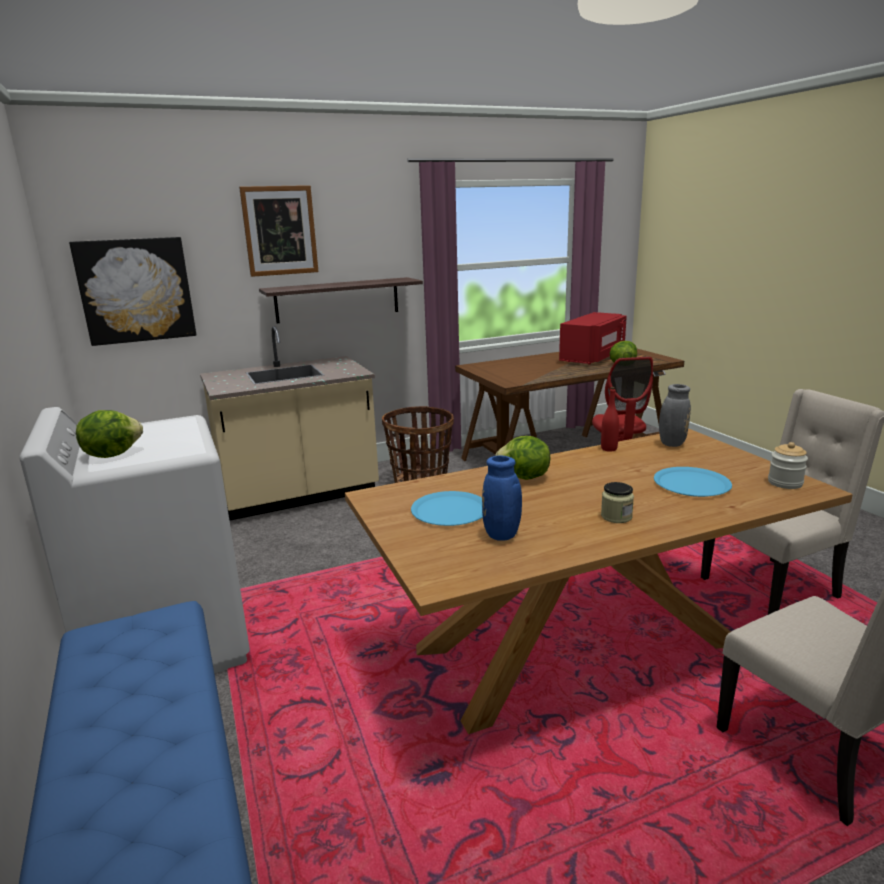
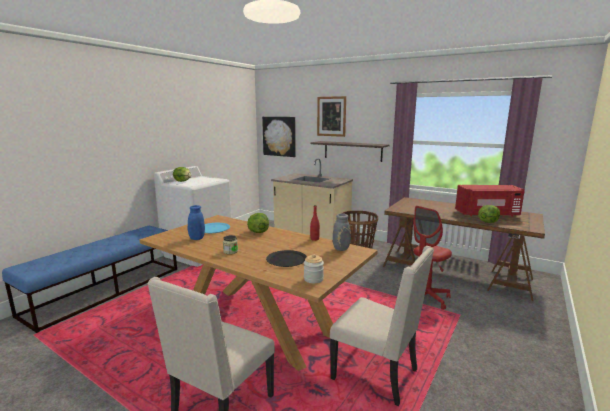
camera: 55 degrees right, 5 degrees down
(691, 483) = (286, 259): blue plate -> black plate

